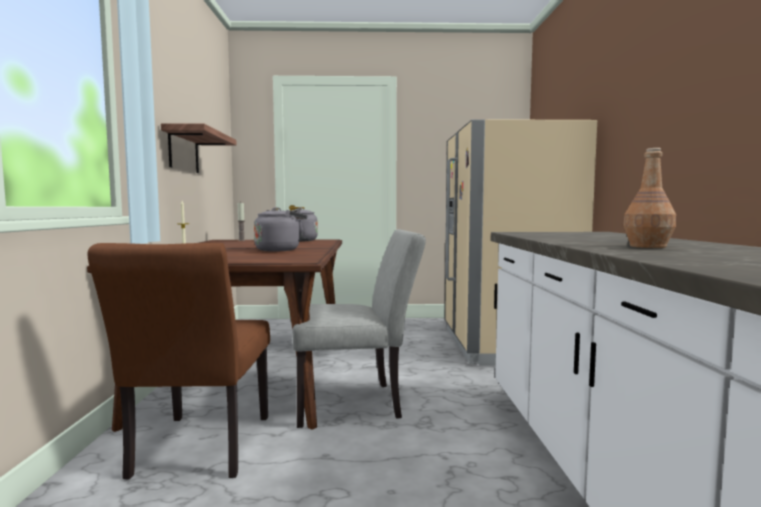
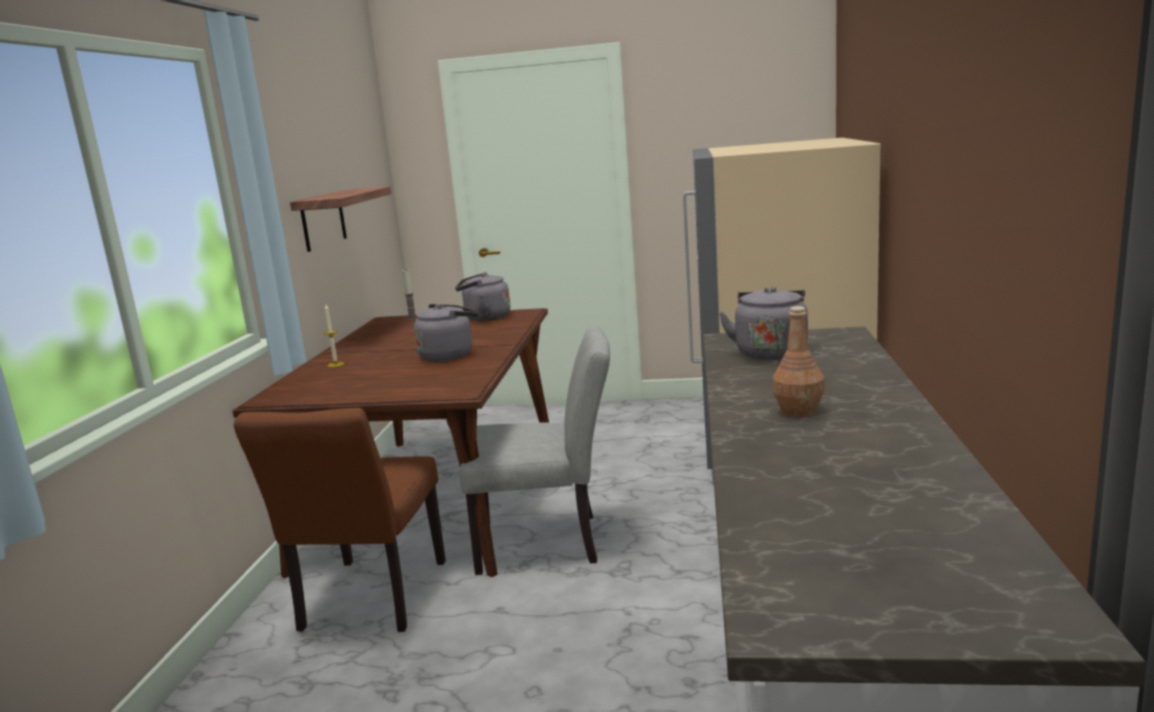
camera: 10 degrees right, 10 degrees up
(560, 235) = (770, 352): none -> grey kettle

